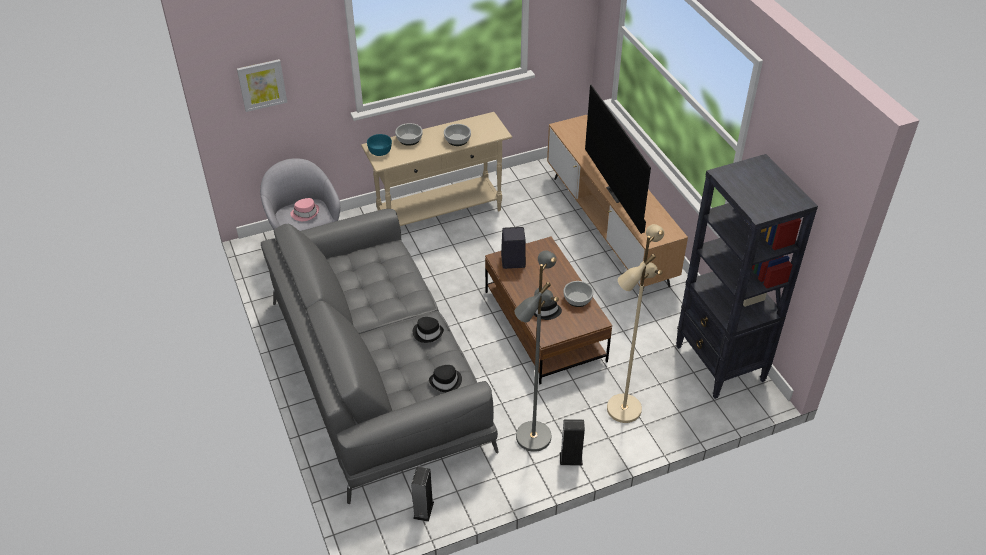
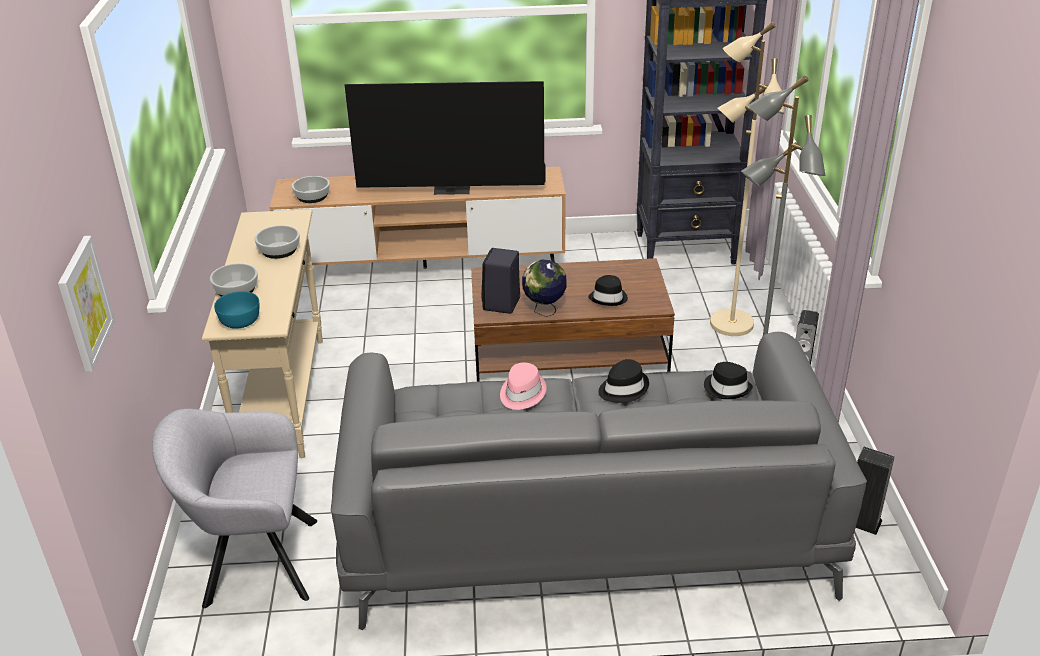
camera: 70 degrees left, 10 degrees down
(305, 213) = (253, 479): pink hat -> pink hat (521, 393)
(514, 283) = (544, 311): none -> globe
(578, 299) = (600, 271): bowl -> bowl (312, 196)

